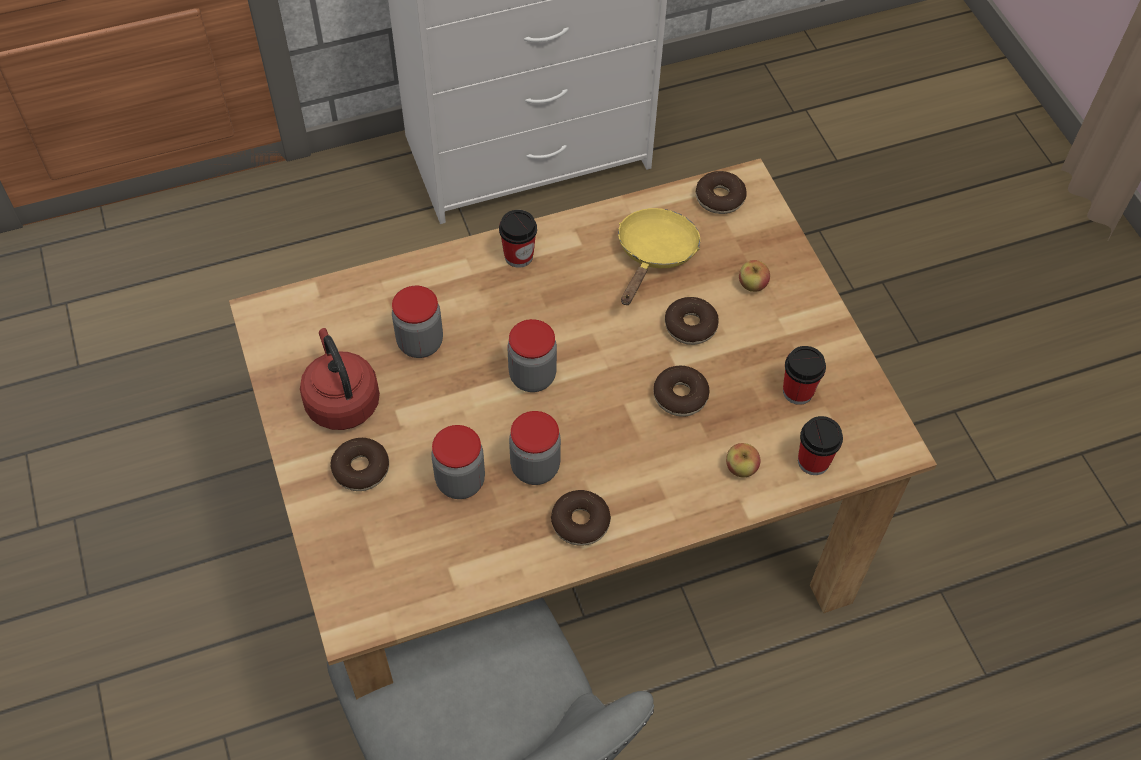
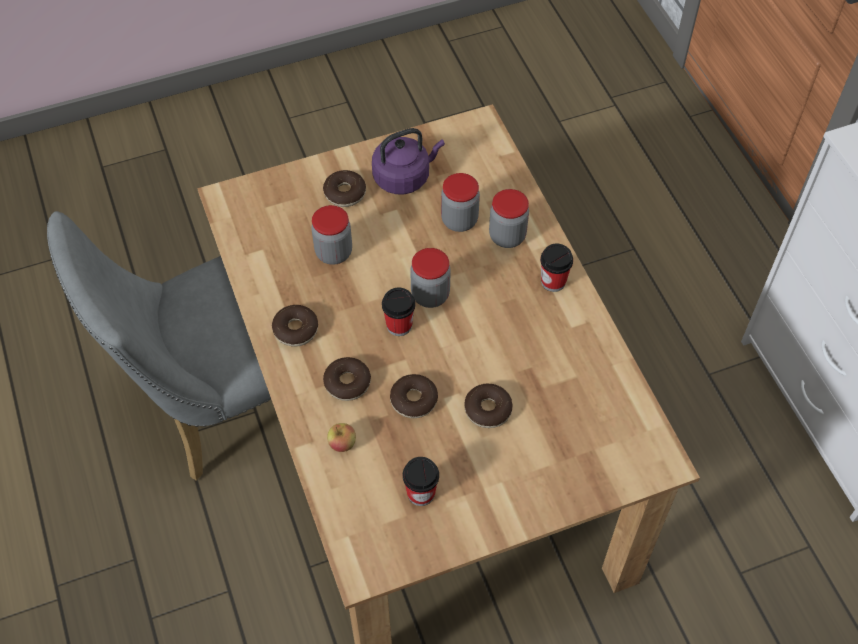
camera: 90 degrees right, 0 degrees up
(341, 400) = (404, 177): red kettle -> purple kettle
(535, 467) = (345, 299): jar -> jar (507, 236)
(654, 254) = (565, 383): yellow frying pan -> none
(720, 198) = (640, 438): donut -> donut (347, 383)
(752, 285) = (538, 462): apple -> none
(813, 461) = (348, 501): cup -> cup (399, 325)

